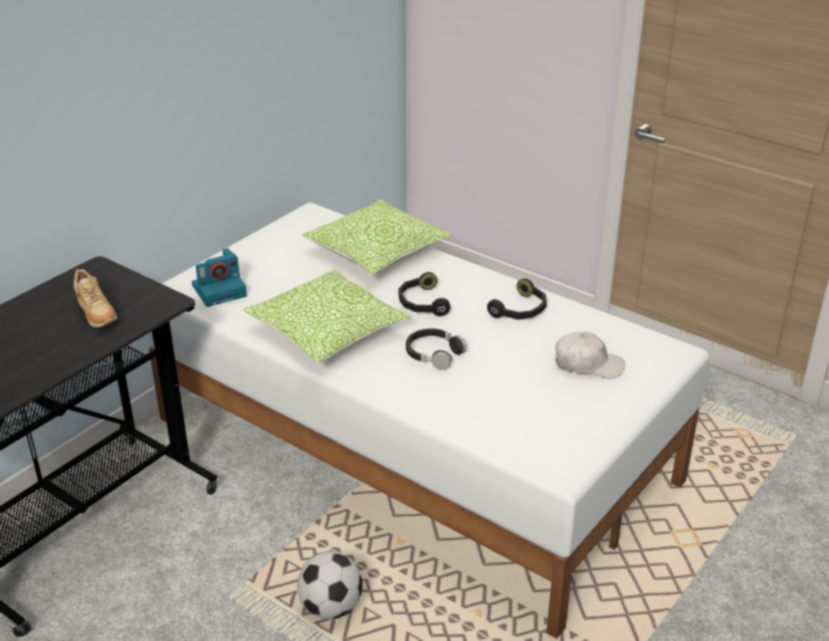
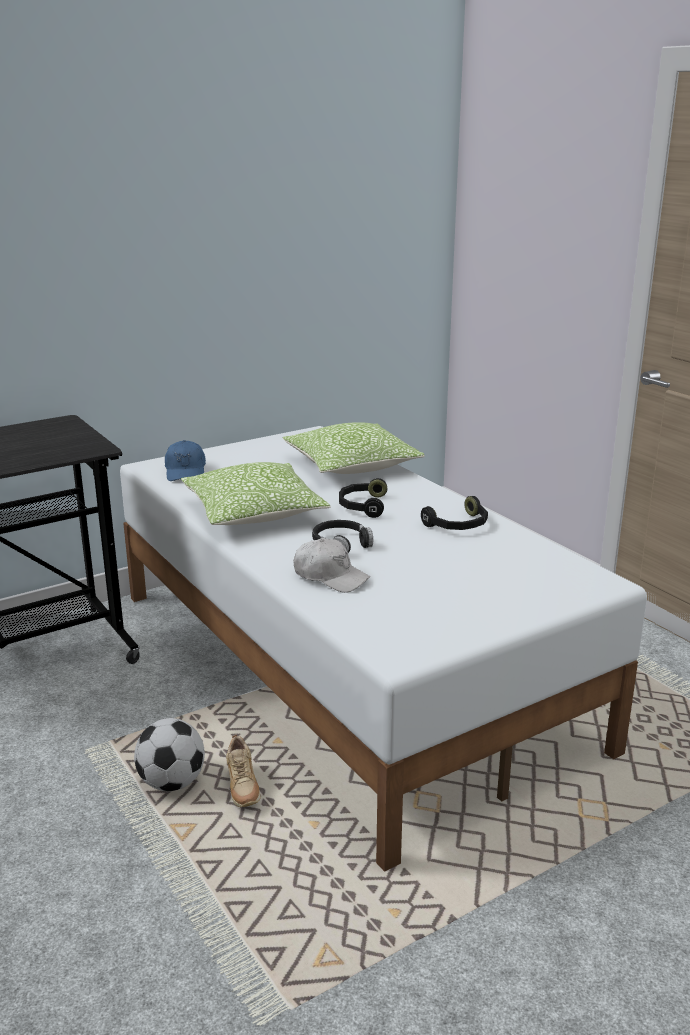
camera: 20 degrees right, 10 degrees down
(96, 316) = (28, 449): beige shoe -> beige shoe (243, 790)
(220, 290) = (186, 471): camera -> blue cap
(587, 364) = (496, 577): white cap -> white cap (330, 576)

